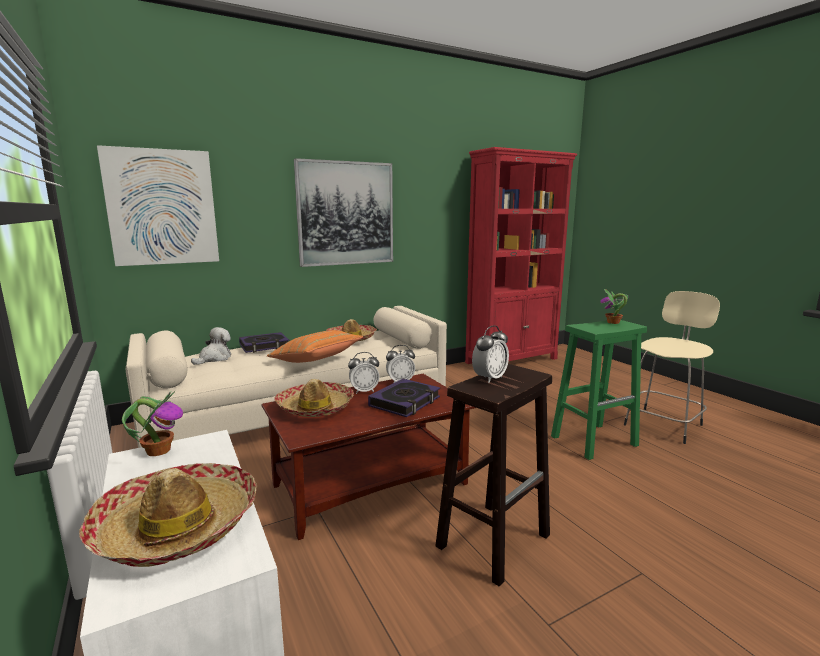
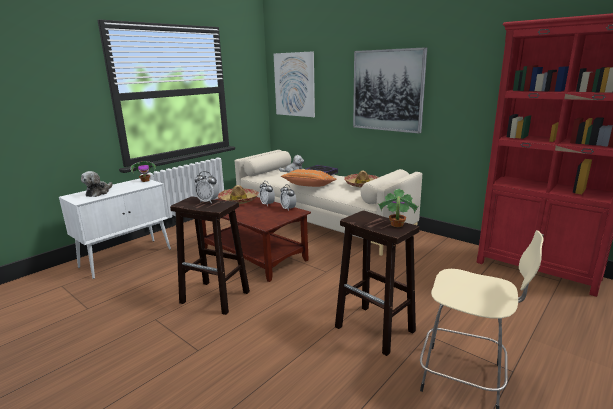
camera: 70 degrees right, 5 degrees up
(177, 526) = (98, 193): hat -> plush toy
(405, 402) = (257, 215): book -> none
(594, 440) = (376, 329): green stool -> brown stool

